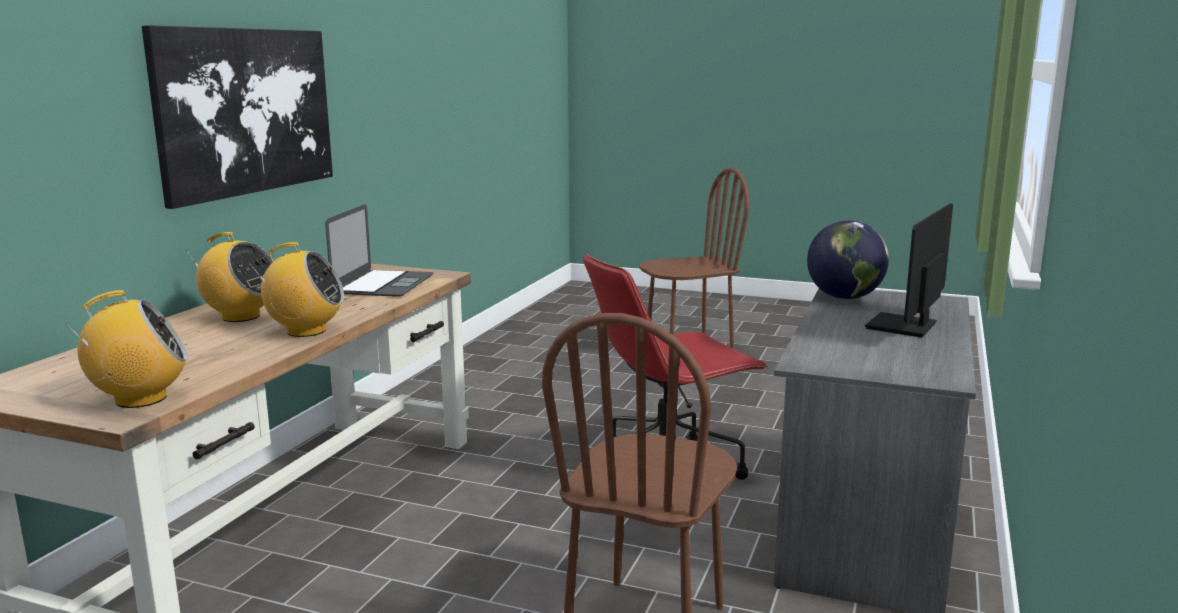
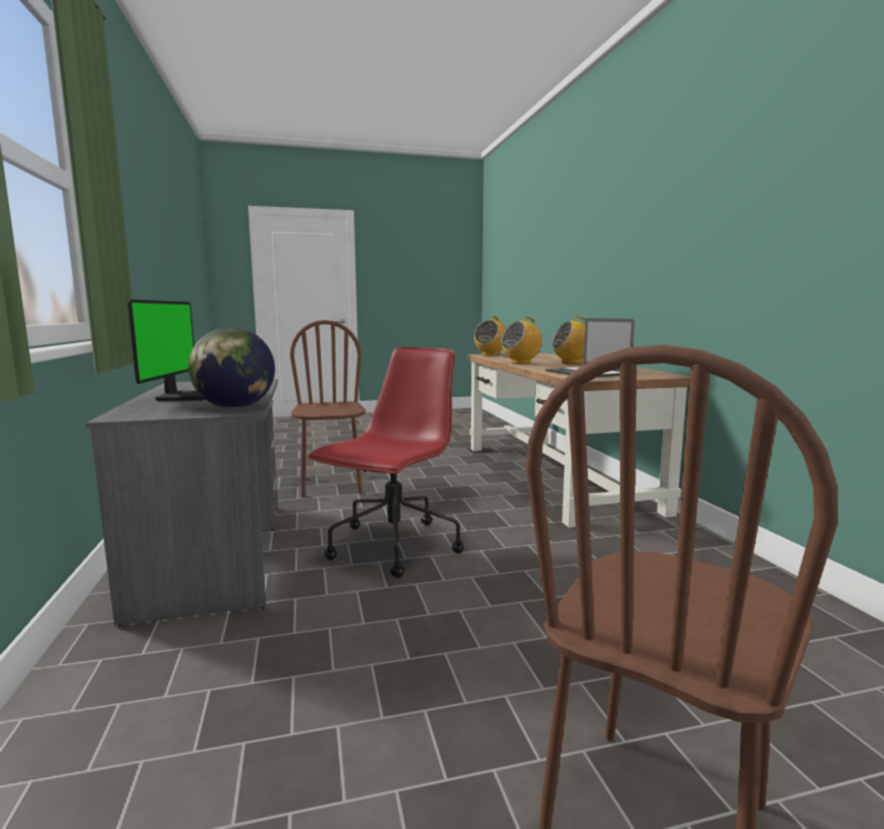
camera: 145 degrees right, 5 degrees down
(246, 111) = (656, 248): picture -> none

